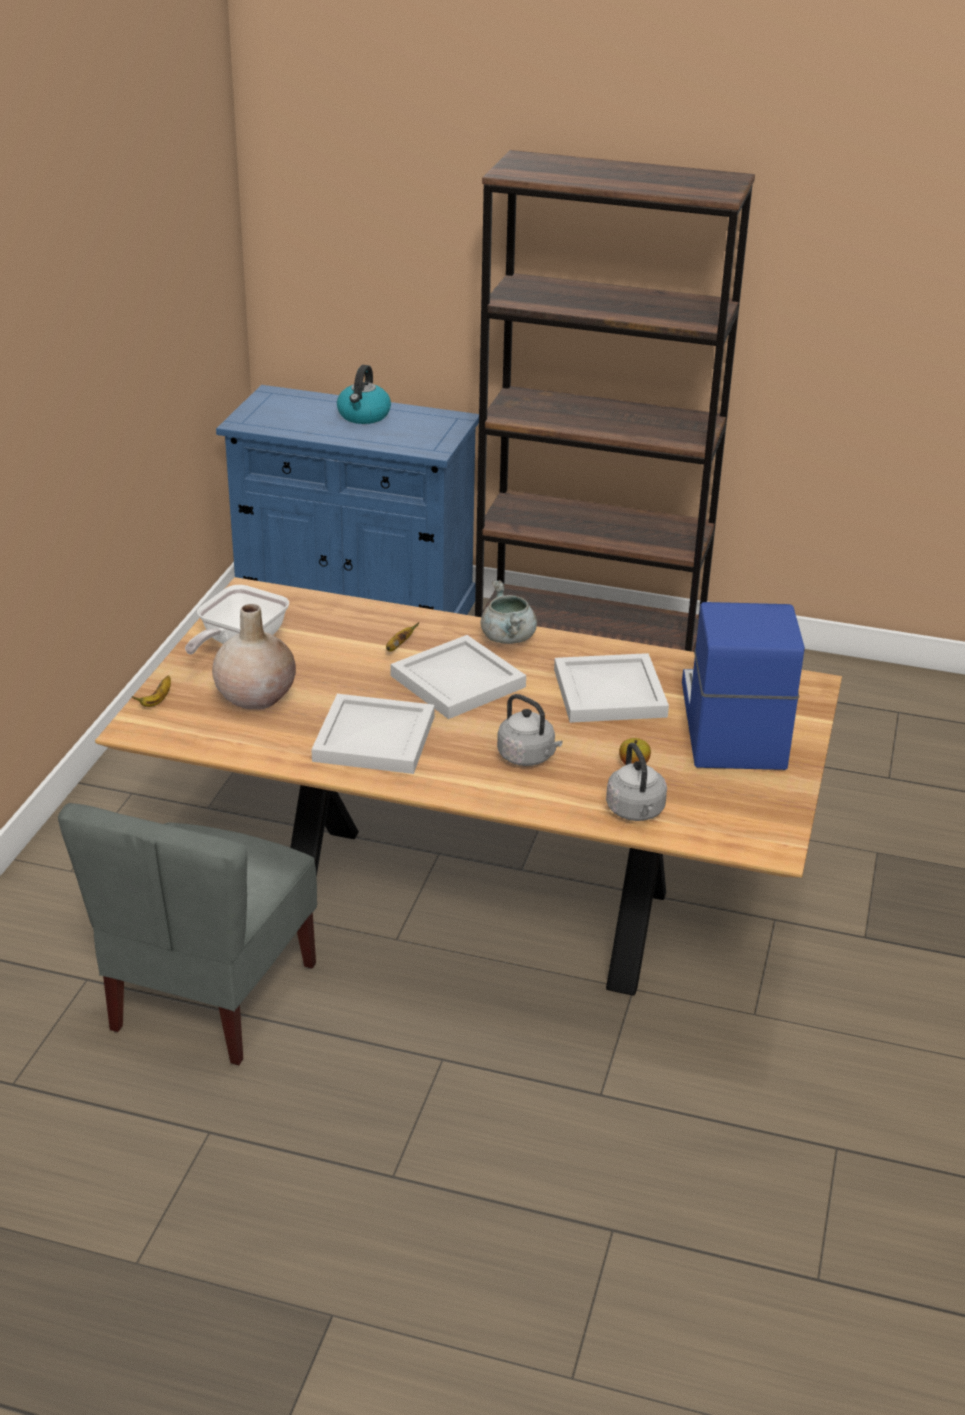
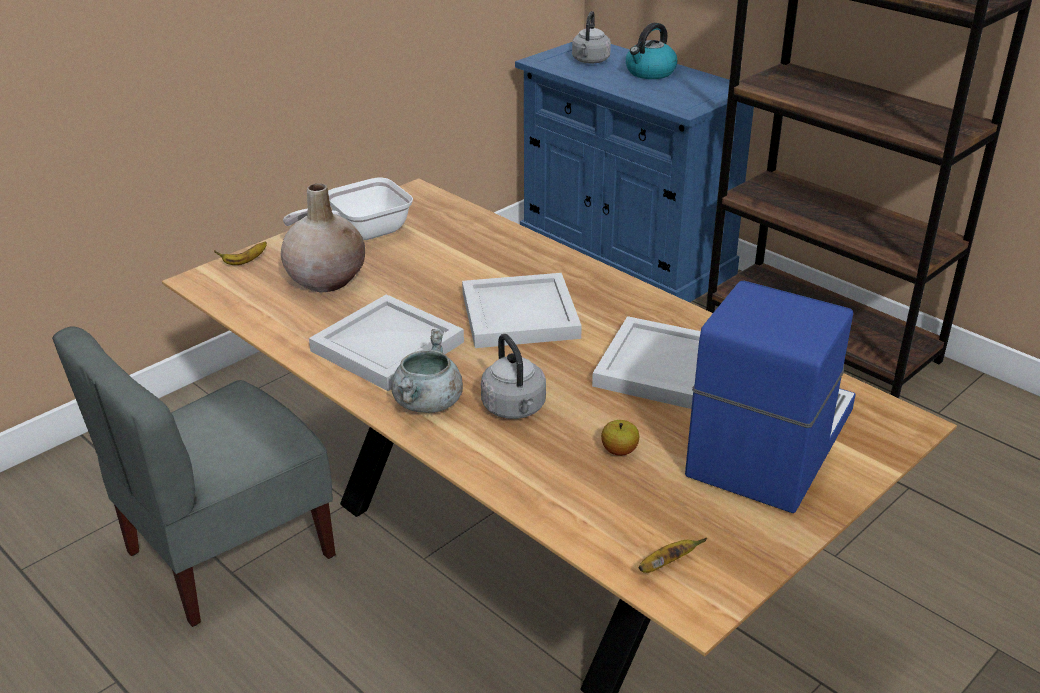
camera: 30 degrees right, 0 degrees up
(398, 646) = (497, 269): banana -> banana (666, 564)
(508, 638) = (609, 288): grey cooking pot -> grey cooking pot (428, 403)
(636, 812) = (573, 505): grey kettle -> grey kettle (590, 61)

